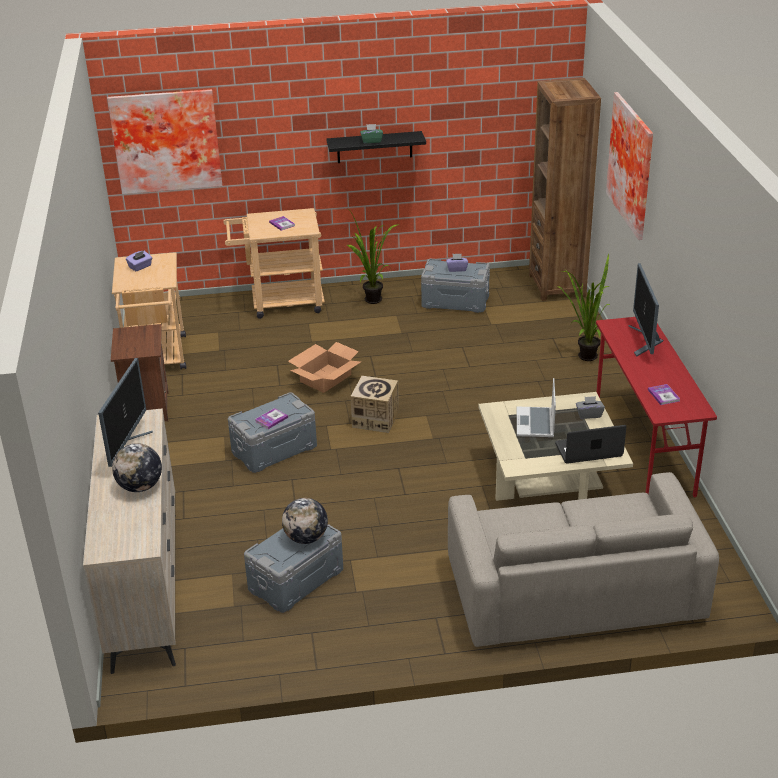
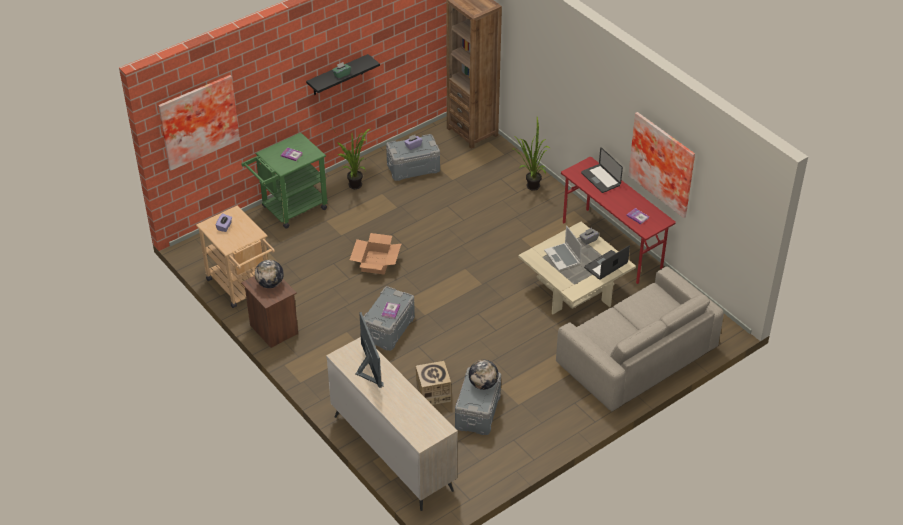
camera: 30 degrees left, 10 degrees up
(140, 487) = (403, 393): globe -> globe (270, 284)
(279, 303) = (289, 210): beige cart -> green cart
(375, 419) = (435, 283): cardboard box -> cardboard box (433, 393)
(634, 164) = (551, 57): picture -> picture (663, 163)
(644, 341) = (600, 179): monitor -> laptop

